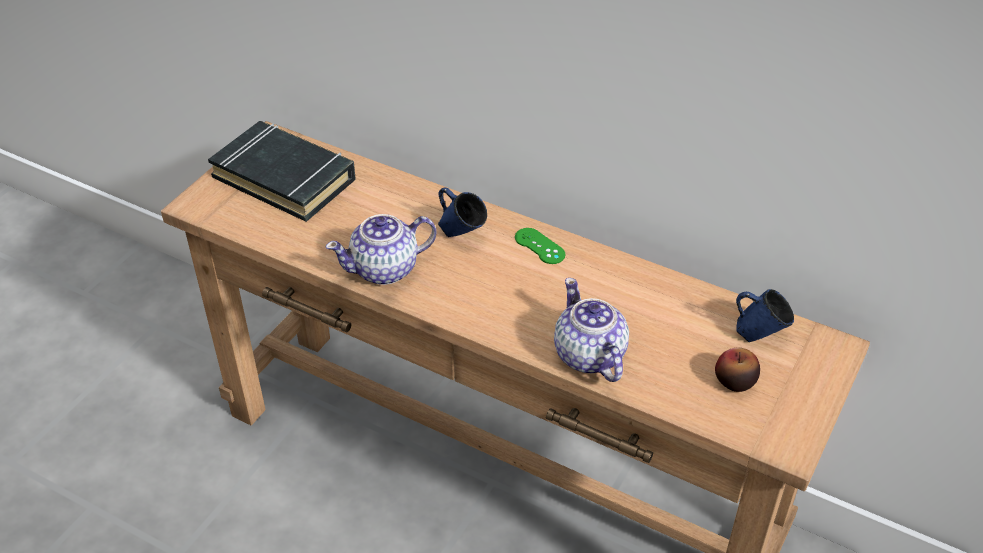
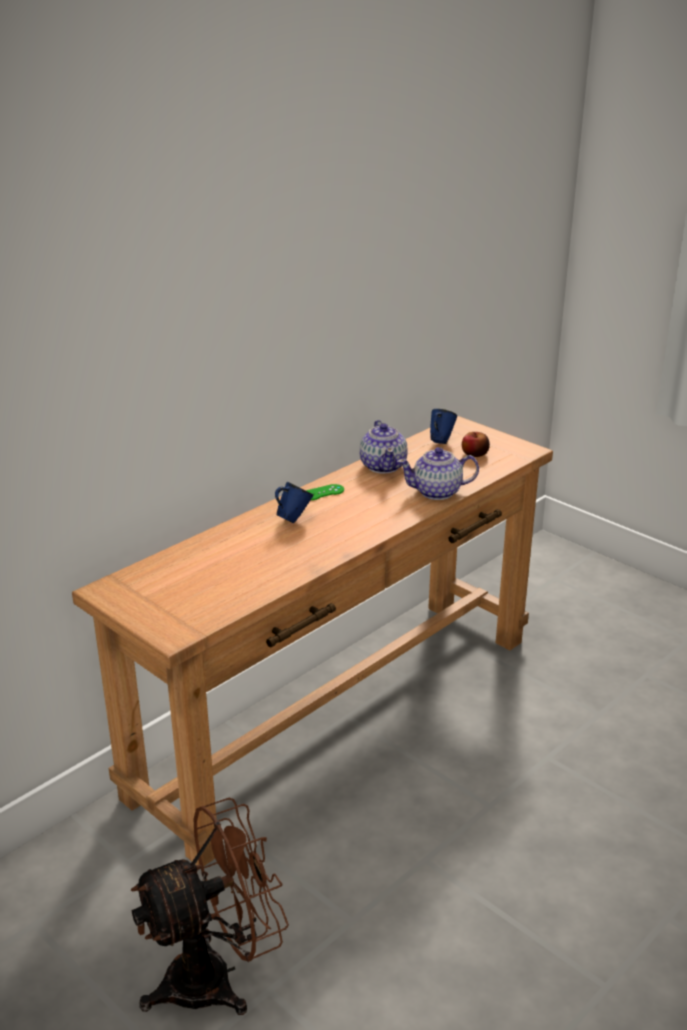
camera: 75 degrees left, 15 degrees down
(105, 464) = (216, 977): none -> brown fan
(285, 178) = (168, 587): black book -> none
(385, 269) = (314, 553): teapot -> teapot (383, 466)

